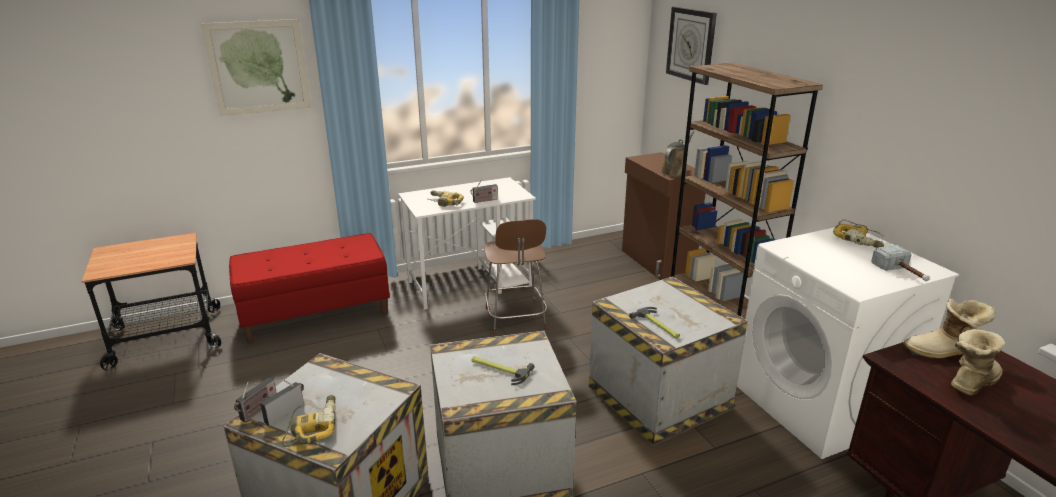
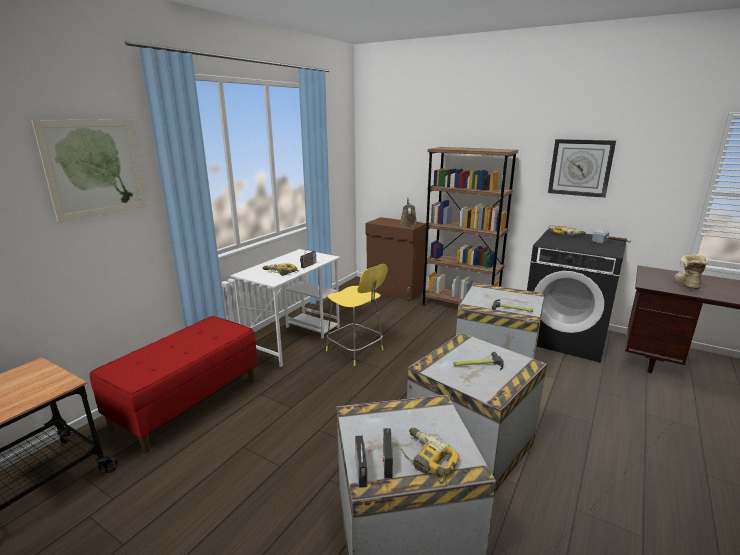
camera: 35 degrees left, 5 degrees down
(515, 320) = (356, 351): brown stool -> yellow stool
(691, 44) = (398, 141): wall clock -> wall clock (580, 167)
(819, 405) = (565, 337): white washing machine -> black washing machine
(943, 352) = (655, 276): boot -> none

